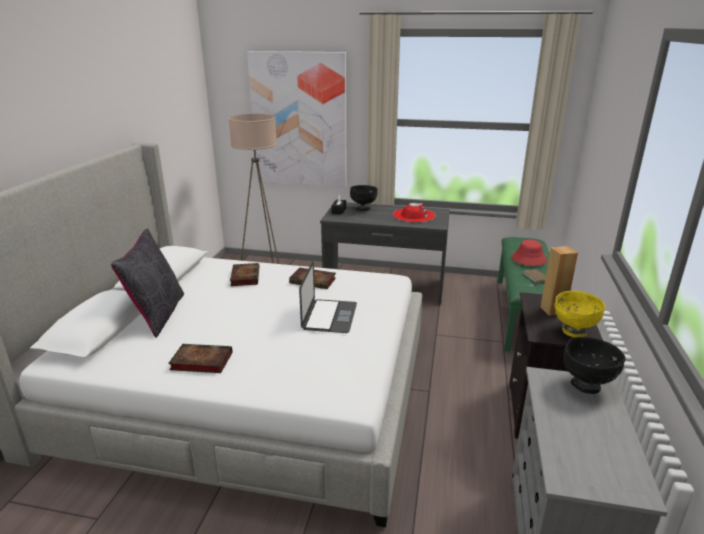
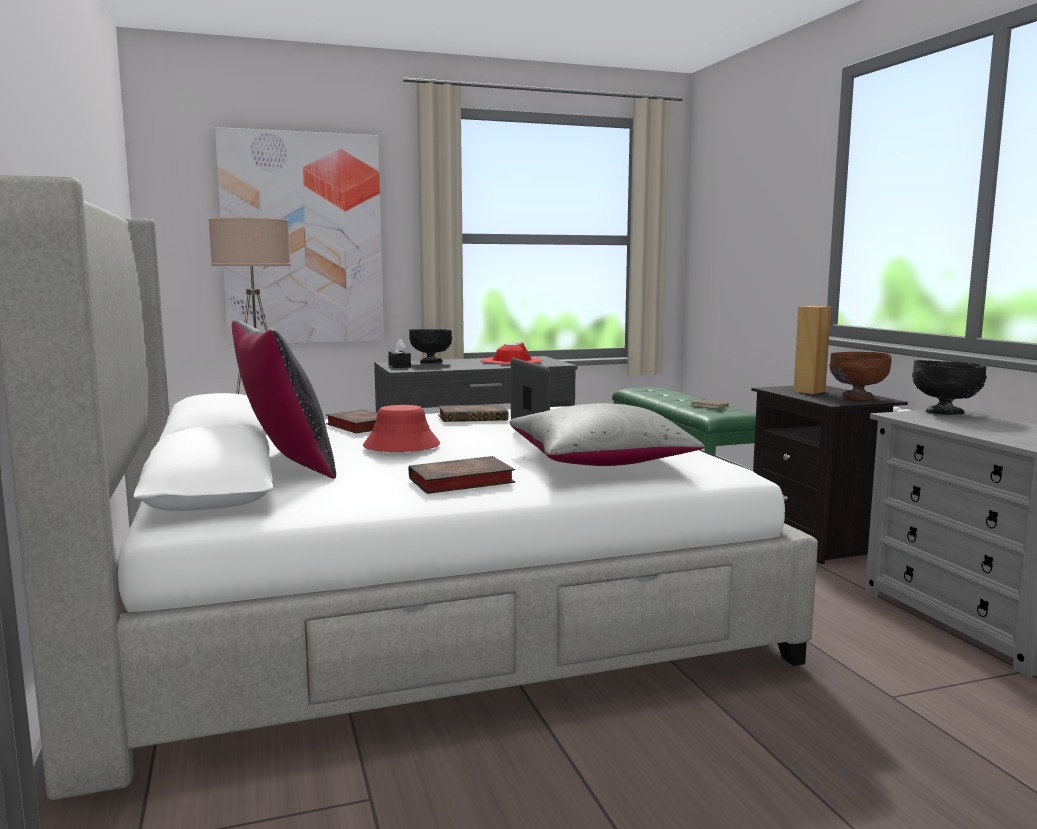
camera: 30 degrees left, 15 degrees down
(295, 363) = (599, 461): none -> grey pillow
(528, 259) = (676, 398): red hat -> red hat (401, 446)
(573, 331) = (857, 398): yellow bowl -> brown bowl

